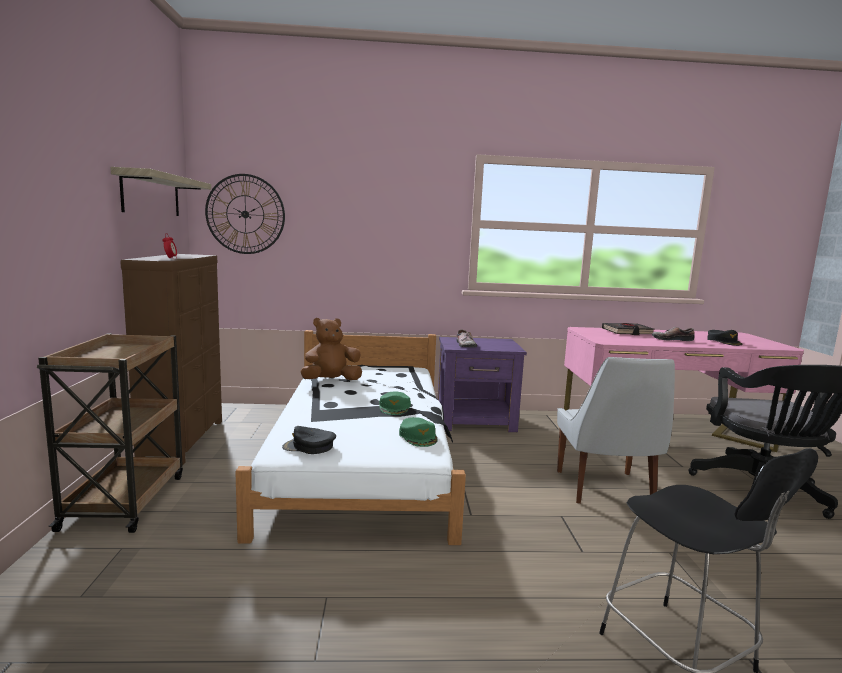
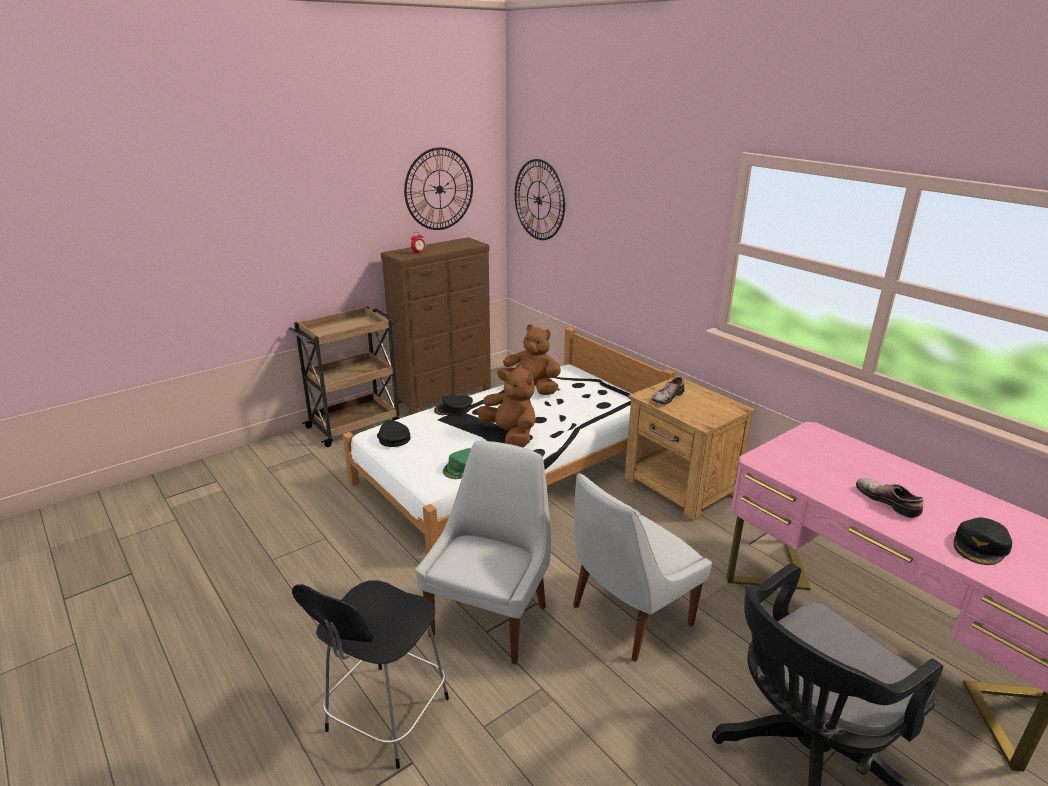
camera: 55 degrees right, 15 degrees up
(151, 195) = (439, 189): shelf -> wall clock
(306, 411) = (453, 409): none -> black cap
(395, 407) = (510, 435): green cap -> brown plush toy
(476, 421) = (680, 488): purple nightstand -> brown nightstand
(565, 542) = (491, 618): none -> white chair
(627, 332) = (867, 462): black book -> none

